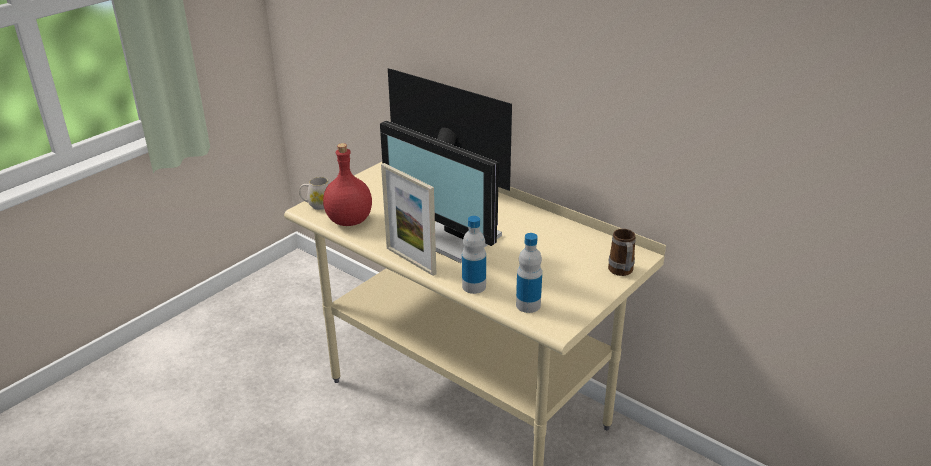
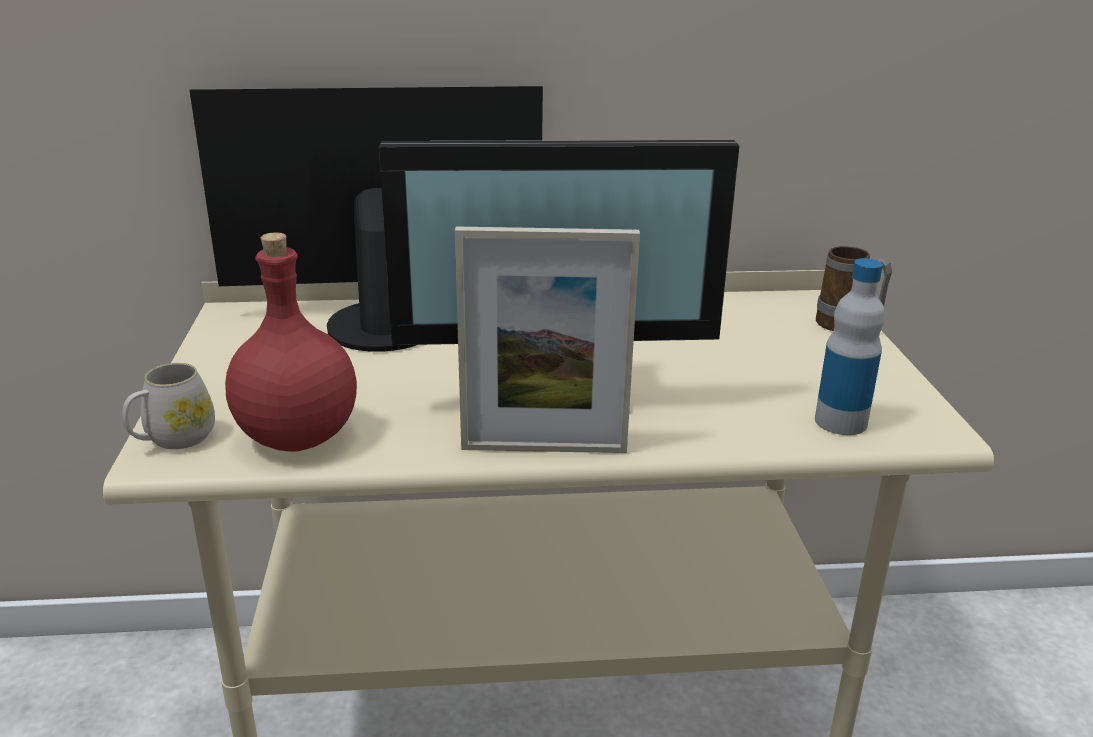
camera: 45 degrees left, 5 degrees down
(474, 286) = (718, 435): bottle -> none

